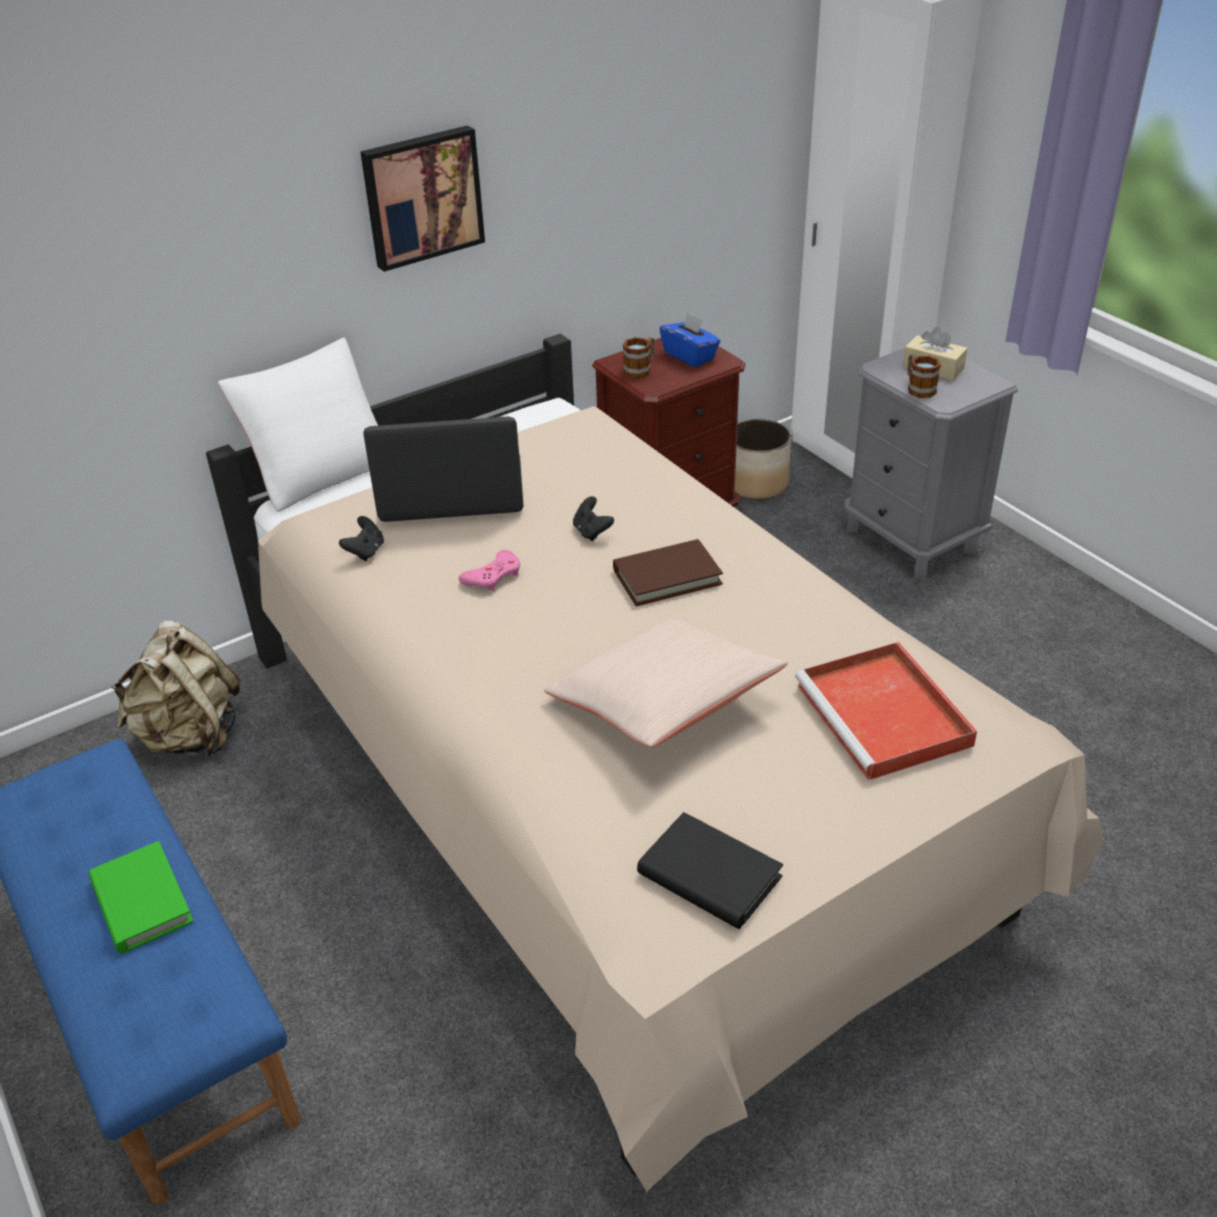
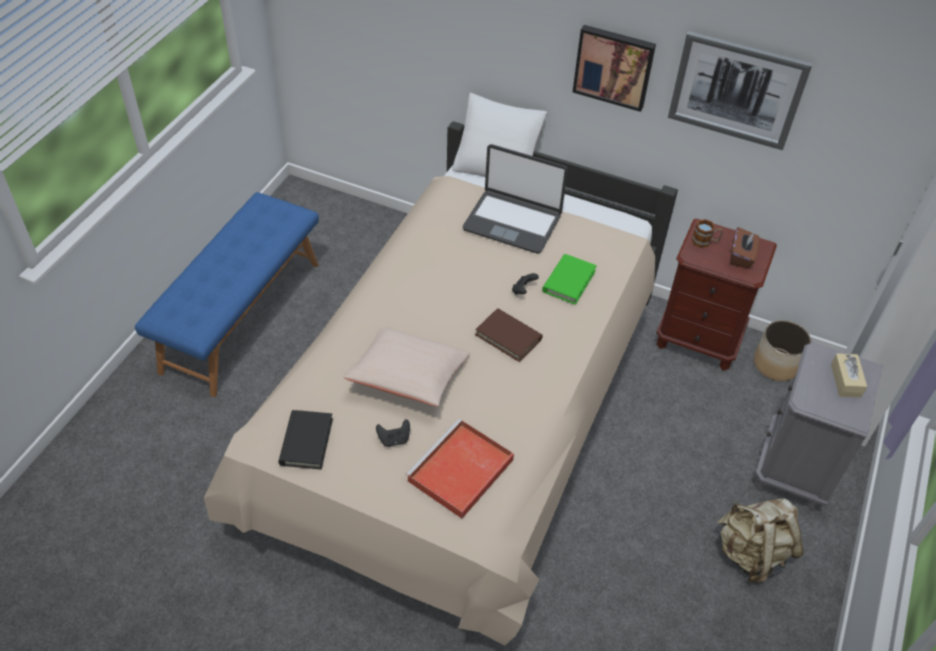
camera: 55 degrees right, 10 degrees up
(141, 901) = (231, 272): green book -> green book (569, 281)
(190, 736) = (385, 238): beige backpack -> beige backpack (751, 554)
(365, 551) = (442, 216): black game controller -> black game controller (394, 439)
(451, 493) = (512, 222): laptop -> laptop turned 150 degrees clockwise
(493, 576) = (458, 270): pink game controller -> none
(584, 137) = (737, 90): none -> picture
(690, 356) = (741, 257): blue tissue box -> brown tissue box
(918, 388) = (812, 381): mug -> none

